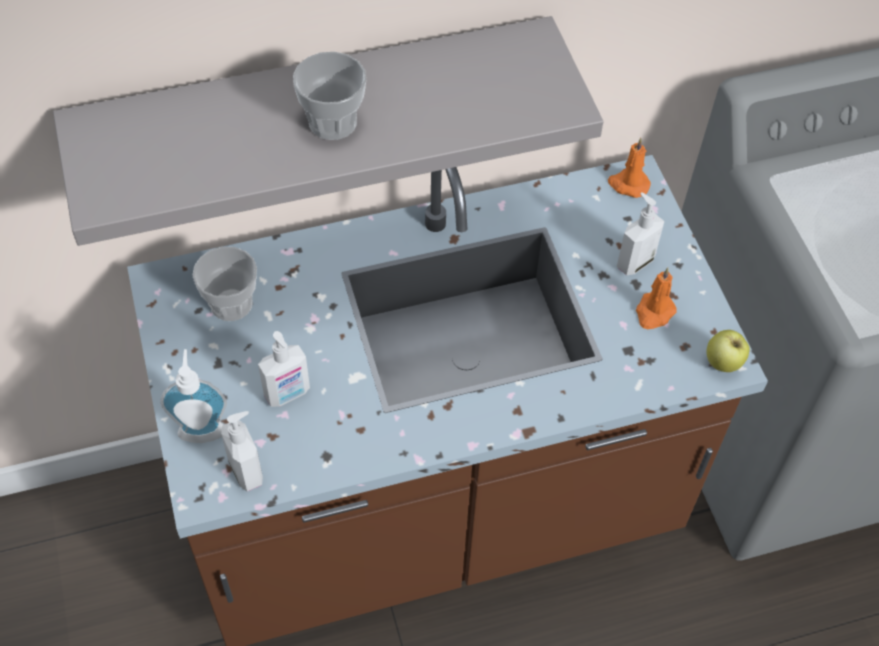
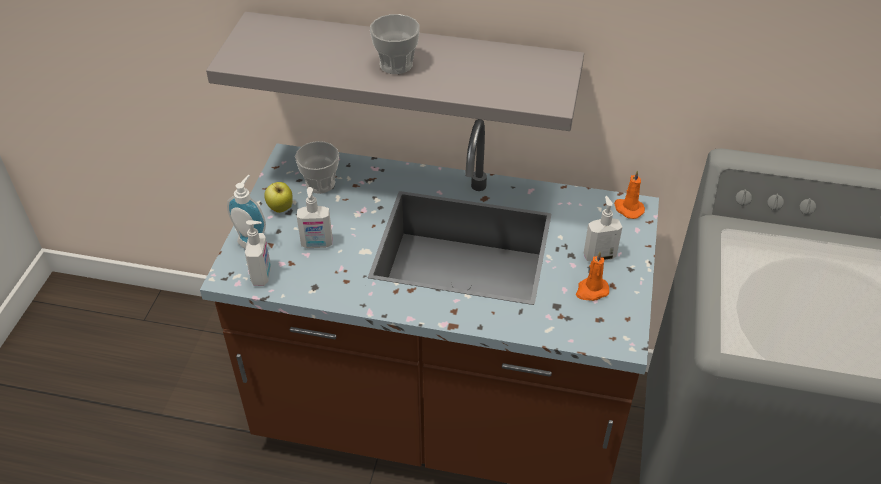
camera: 30 degrees right, 10 degrees down
(723, 364) = (620, 341): apple -> apple (280, 209)

